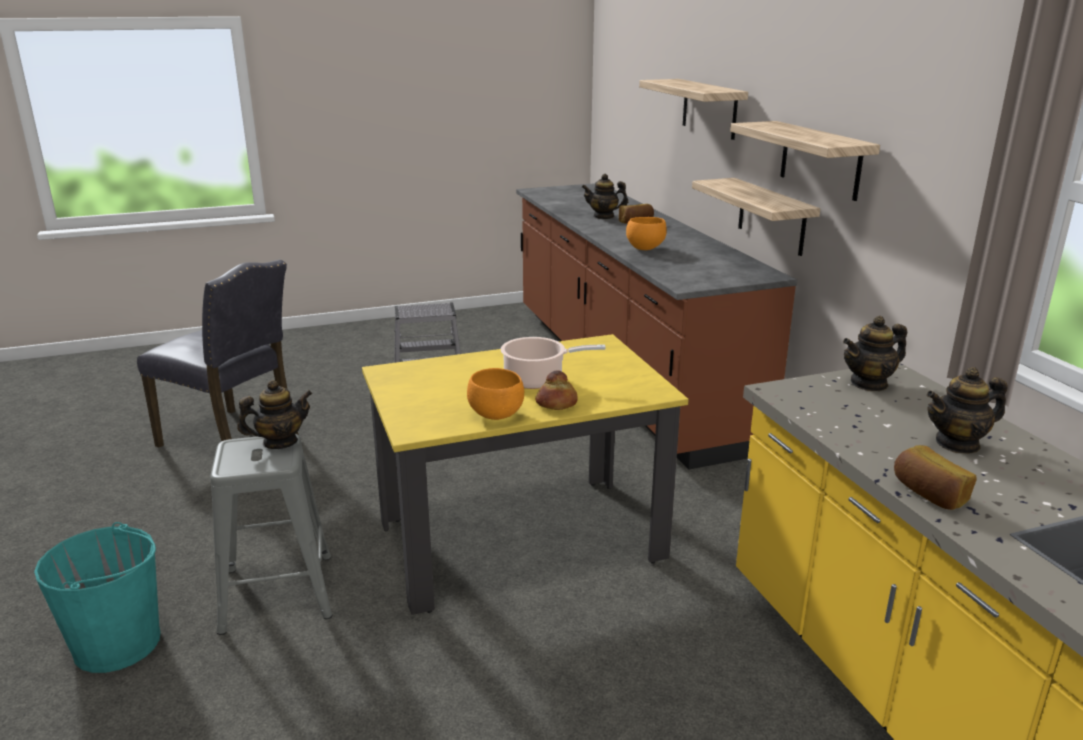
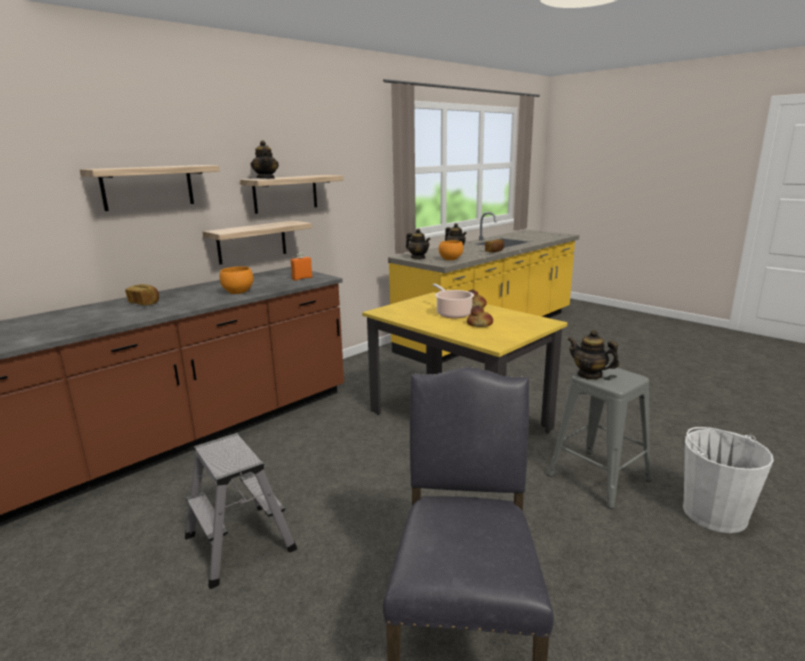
camera: 115 degrees left, 5 degrees down
(118, 644) = (714, 513): turquoise bucket -> white bucket
(466, 383) = (480, 324): none -> bread
(497, 415) = (504, 312): orange bowl -> orange bowl (450, 259)
(603, 216) = (116, 314): teapot -> teapot (266, 178)
(693, 275) = (302, 278): none -> orange bottle

